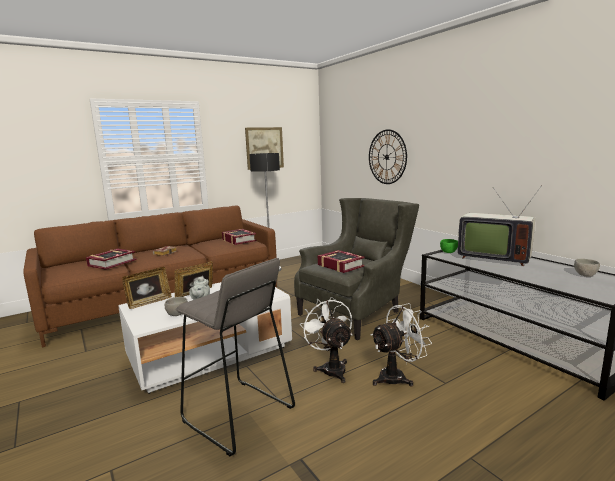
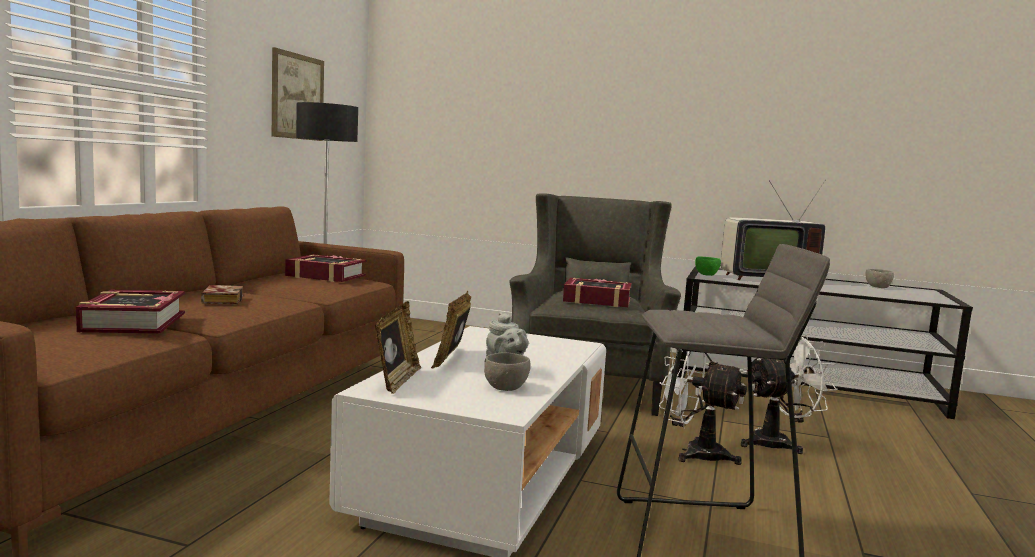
camera: 40 degrees left, 5 degrees down
(387, 157) = (539, 137): wall clock -> none
(397, 377) = (778, 443): white fan -> white fan turned 45 degrees clockwise

